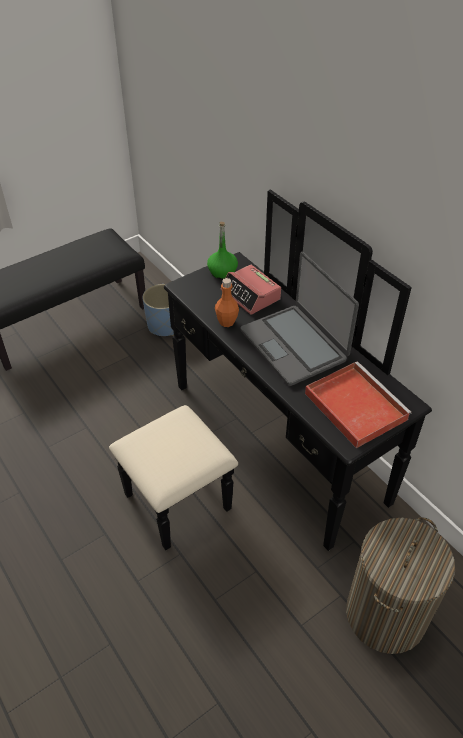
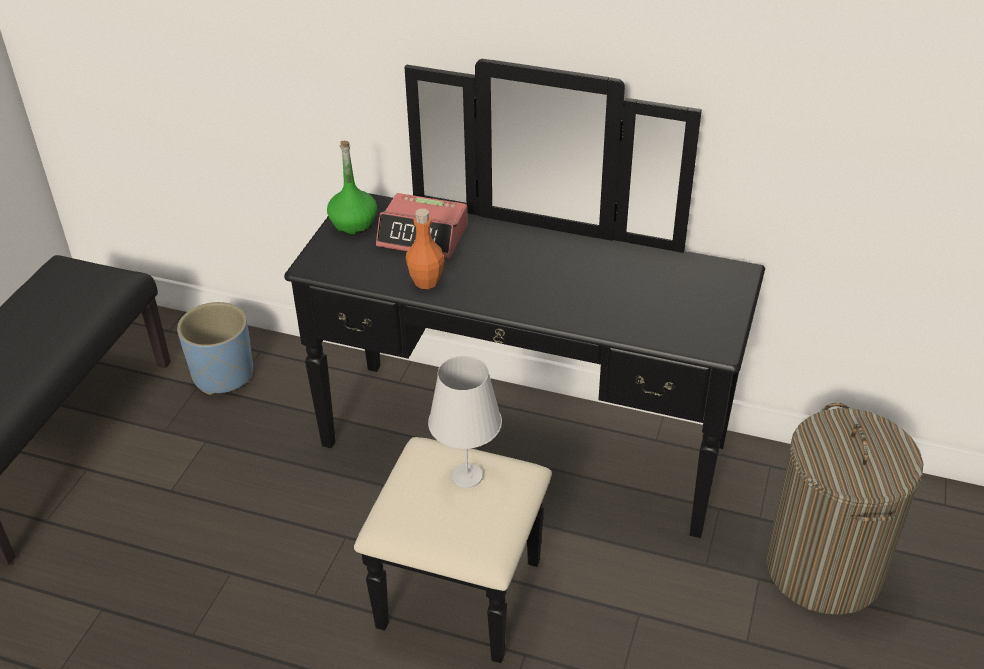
camera: 35 degrees left, 5 degrees down
(186, 441) = (467, 476): none -> white table lamp
(294, 345) = (541, 269): laptop -> none
(353, 405) = (681, 303): red tray -> none

